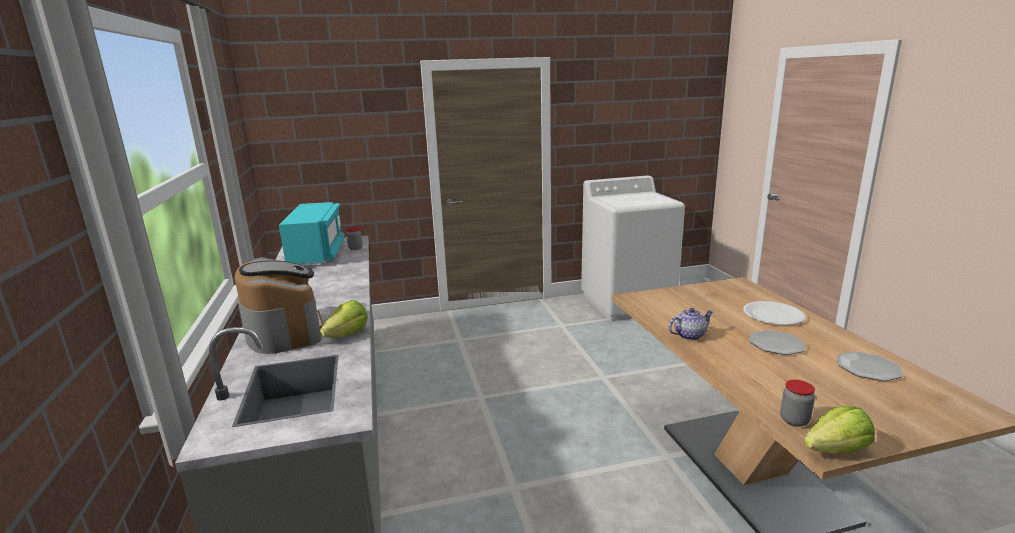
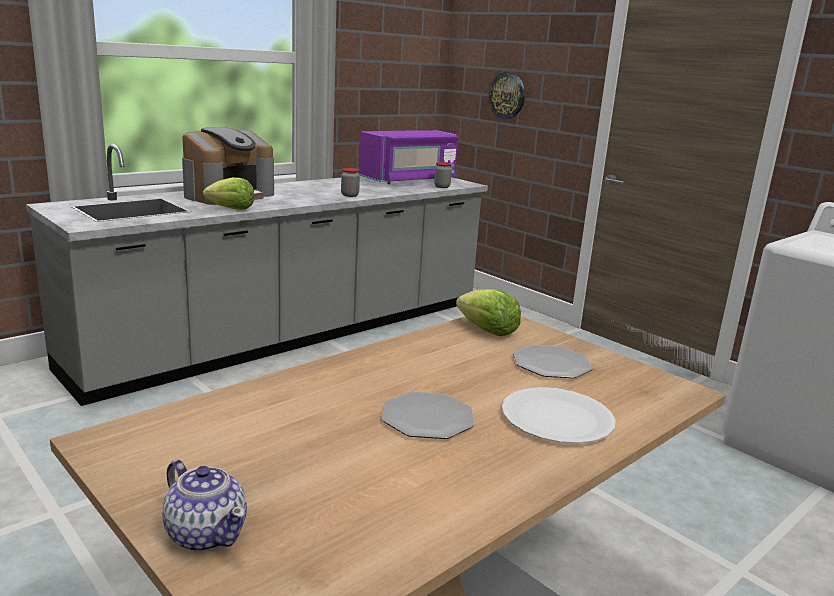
camera: 60 degrees right, 0 degrees up
(317, 254) = (409, 180): turquoise microwave -> purple microwave
(333, 159) = (507, 95): none -> wall clock
(689, 335) = (401, 355): teapot -> teapot (206, 533)
(794, 420) = (175, 423): jar -> jar (350, 195)
(836, 450) = (100, 450): lettuce -> lettuce (487, 331)
(868, 368) = (393, 500): plate -> plate (551, 364)

